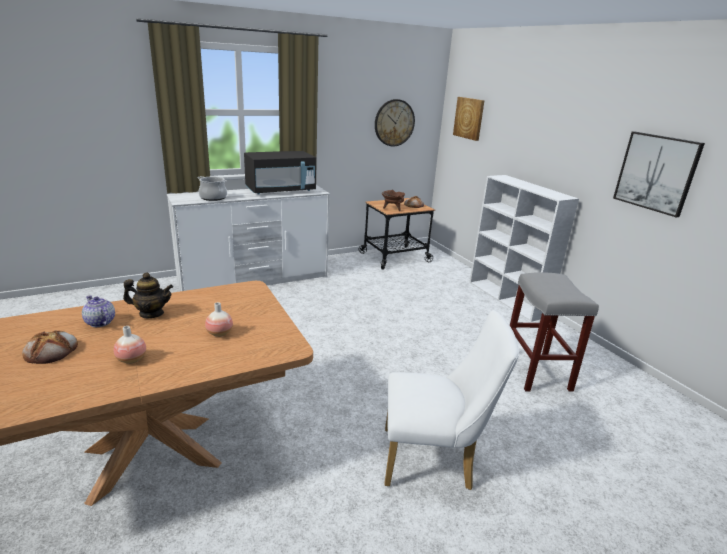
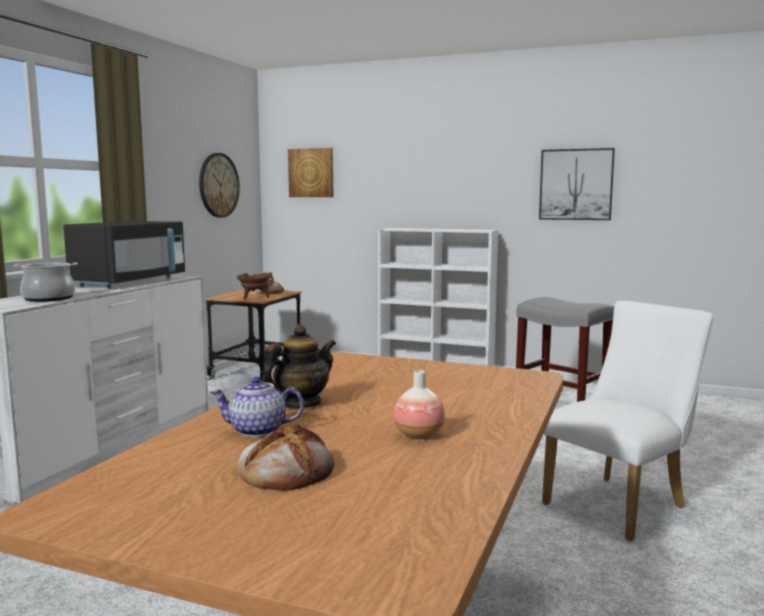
camera: 40 degrees left, 15 degrees down
(219, 333) = (435, 390): vase -> none

